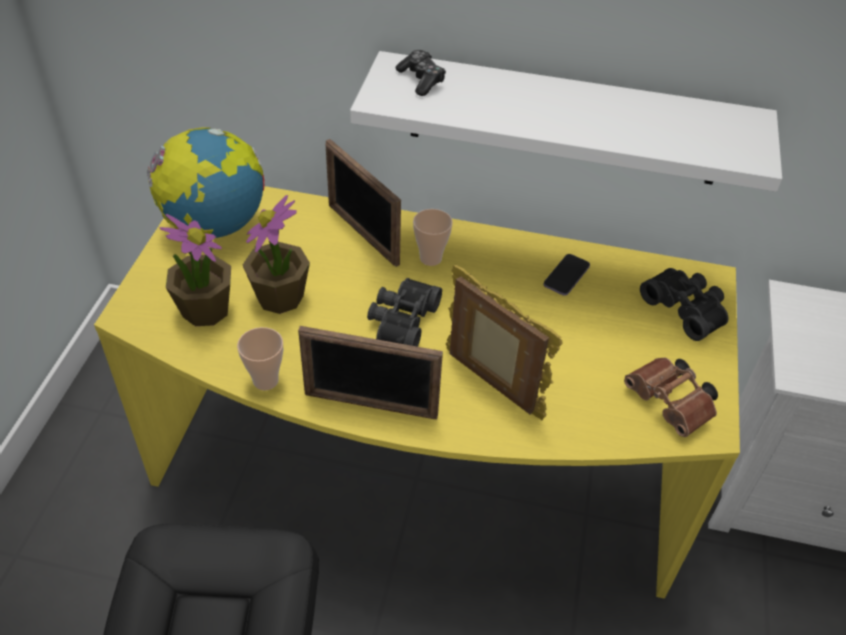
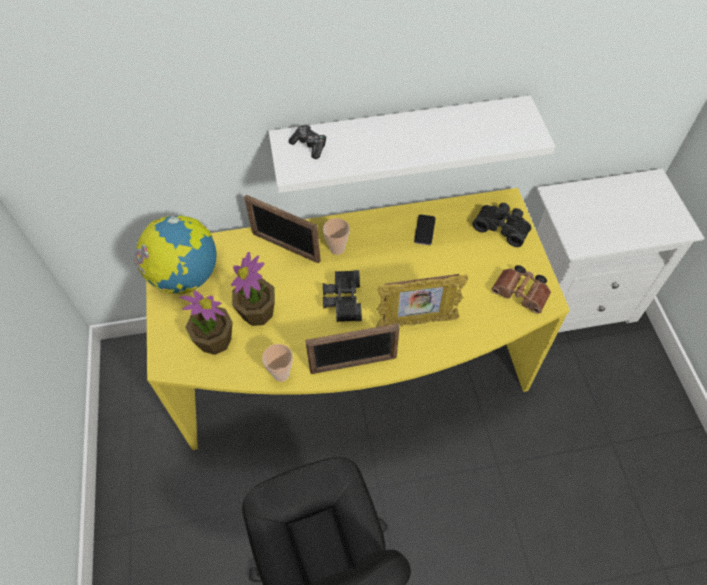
camera: 20 degrees left, 10 degrees up
(491, 386) = (417, 323): picture frame -> picture frame turned 150 degrees clockwise

